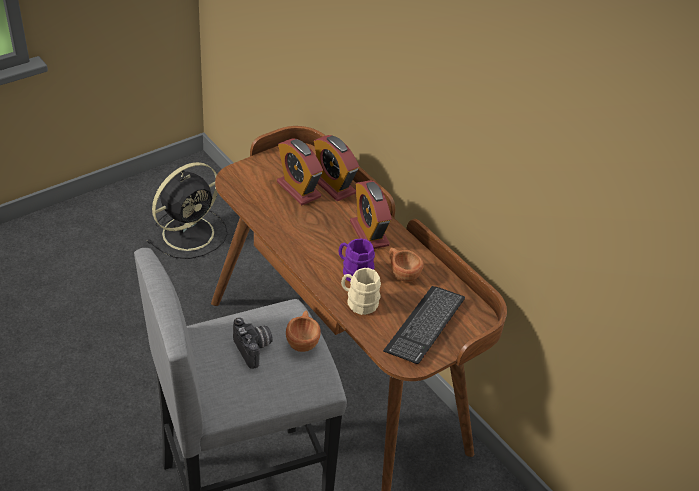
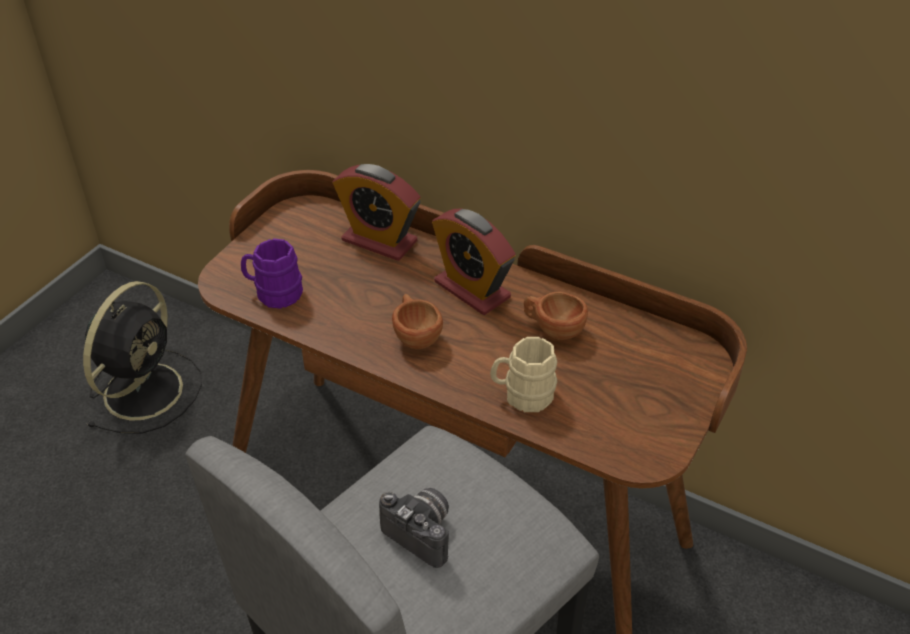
camera: 20 degrees left, 0 degrees up
(298, 189) = (333, 263): alarm clock -> none
(302, 340) = (487, 487): brown cup -> brown cup (415, 335)
(354, 272) = (487, 353): purple mug -> purple mug (273, 293)
(424, 326) = (635, 392): keyboard -> none

